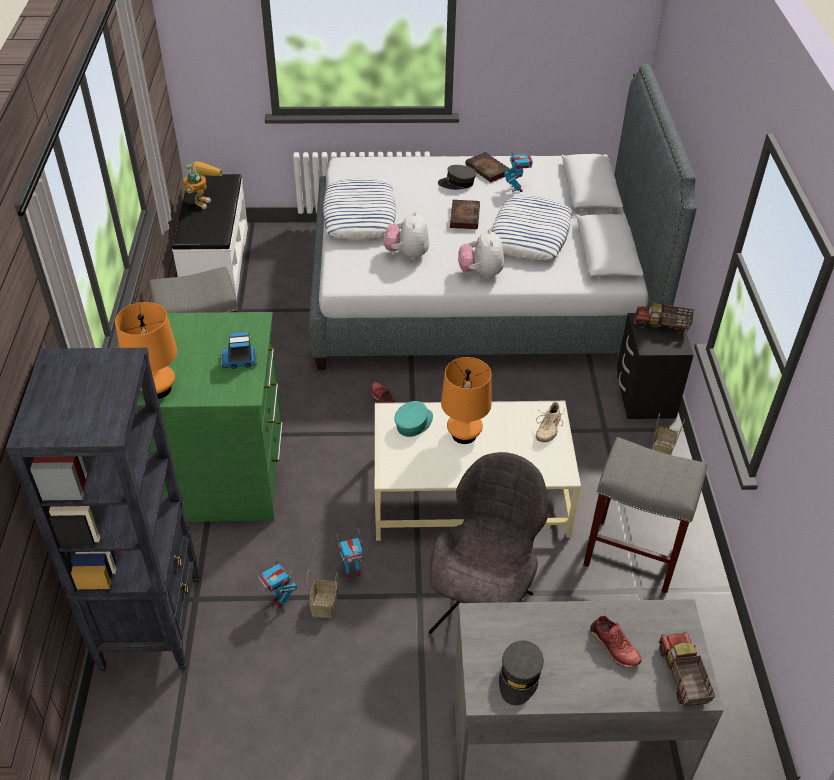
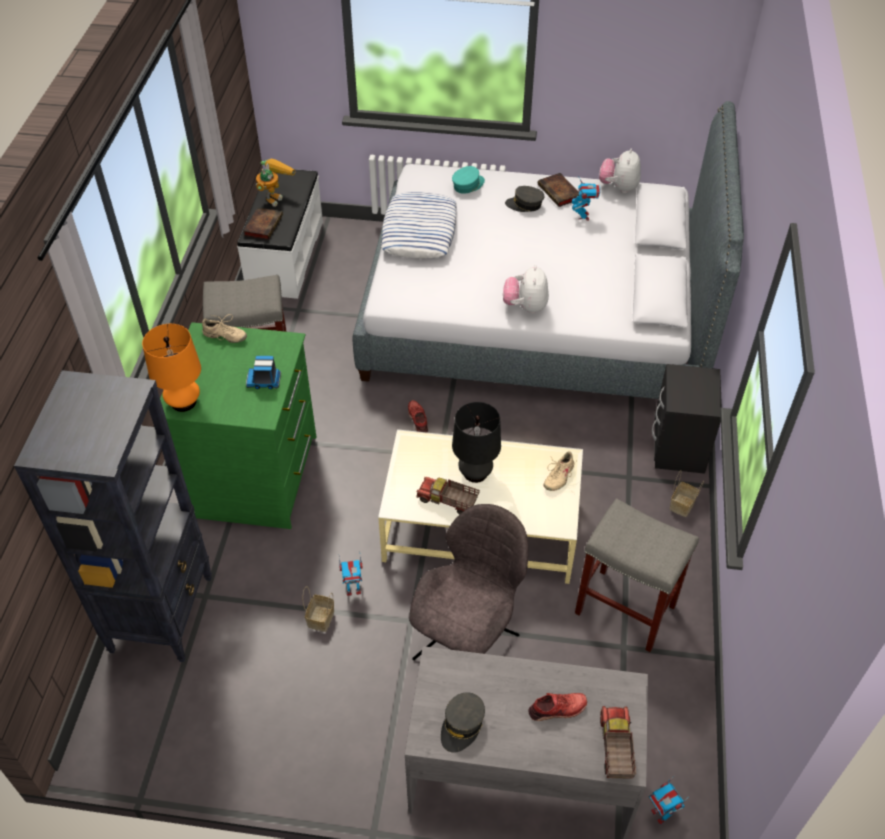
camera: 10 degrees right, 5 degrees up
(188, 322) = (225, 336): none -> beige shoe
(280, 600) = (281, 608): toy robot -> toy robot (661, 814)
(407, 254) = (457, 278): plush toy -> plush toy (618, 187)
(413, 423) = (429, 455): turquoise cap -> turquoise cap (468, 185)
(464, 216) = (523, 242): book -> book (263, 225)
(464, 435) = (475, 473): orange table lamp -> black table lamp
(530, 235) = (585, 269): pillow -> none
(613, 646) = (557, 709): red shoe -> red shoe turned 75 degrees counterclockwise
(661, 326) = (697, 382): toy truck -> toy truck (447, 502)

